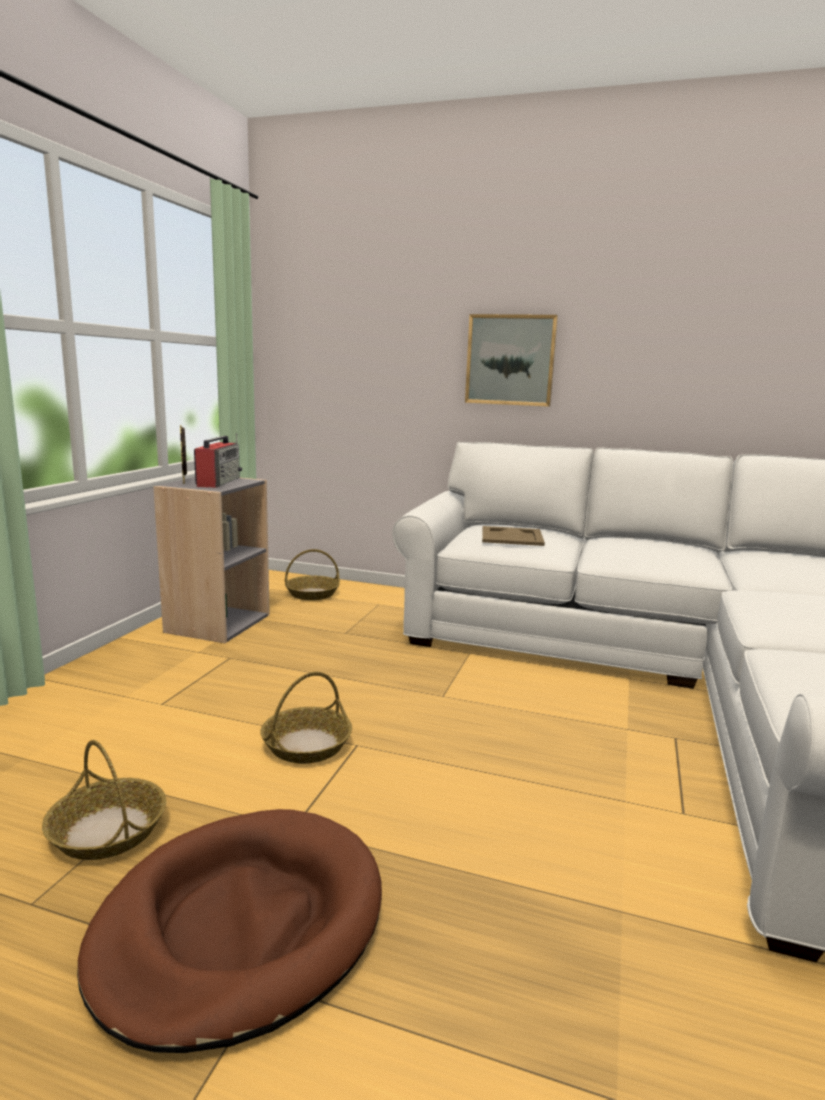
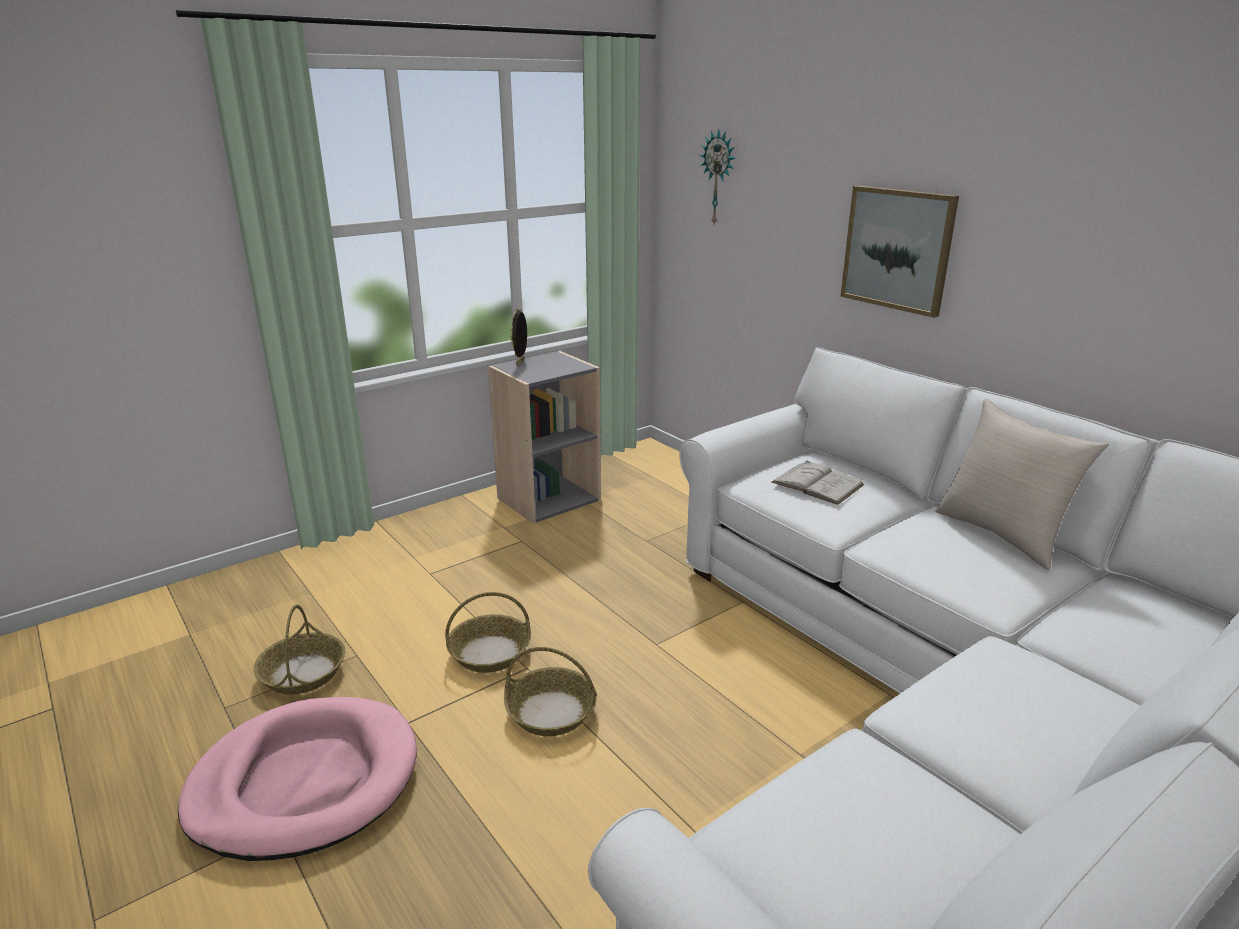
camera: 35 degrees right, 10 degrees up
(219, 482) = (549, 366): radio -> none
(240, 926) = (305, 782): brown dog bed -> pink dog bed
(312, 594) = (666, 482): basket -> basket (551, 711)
(329, 319) = (719, 178): none -> wall clock
(512, 536) = (817, 483): beige tray -> white book
(656, 542) = (1002, 534): none -> beige pillow

